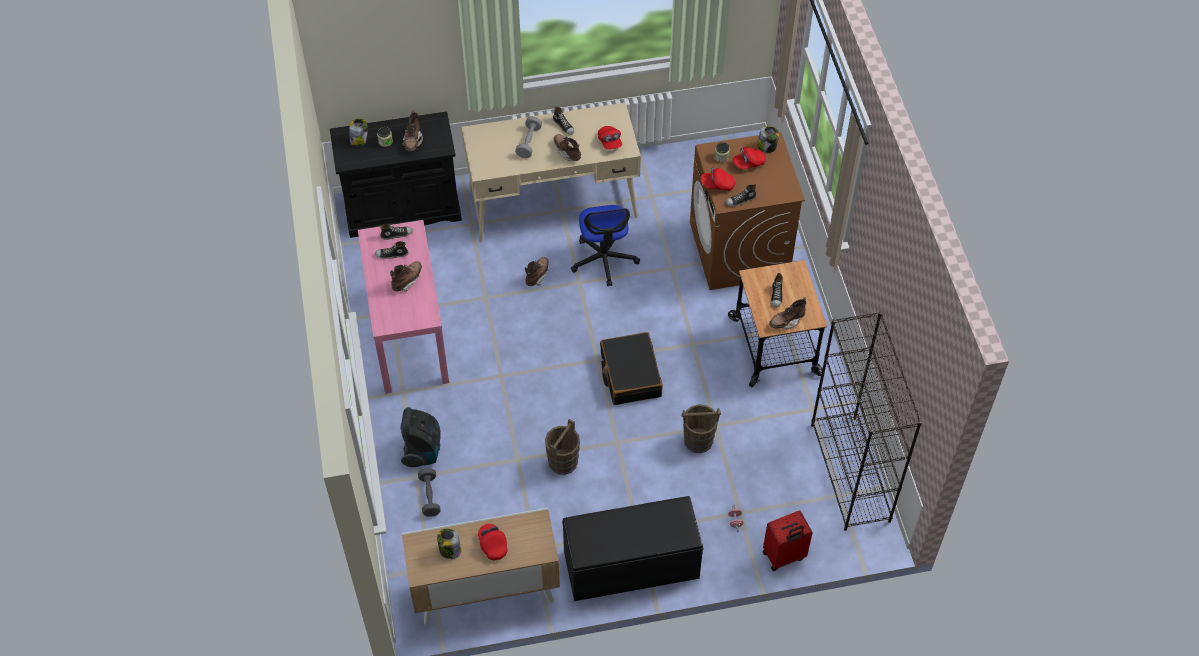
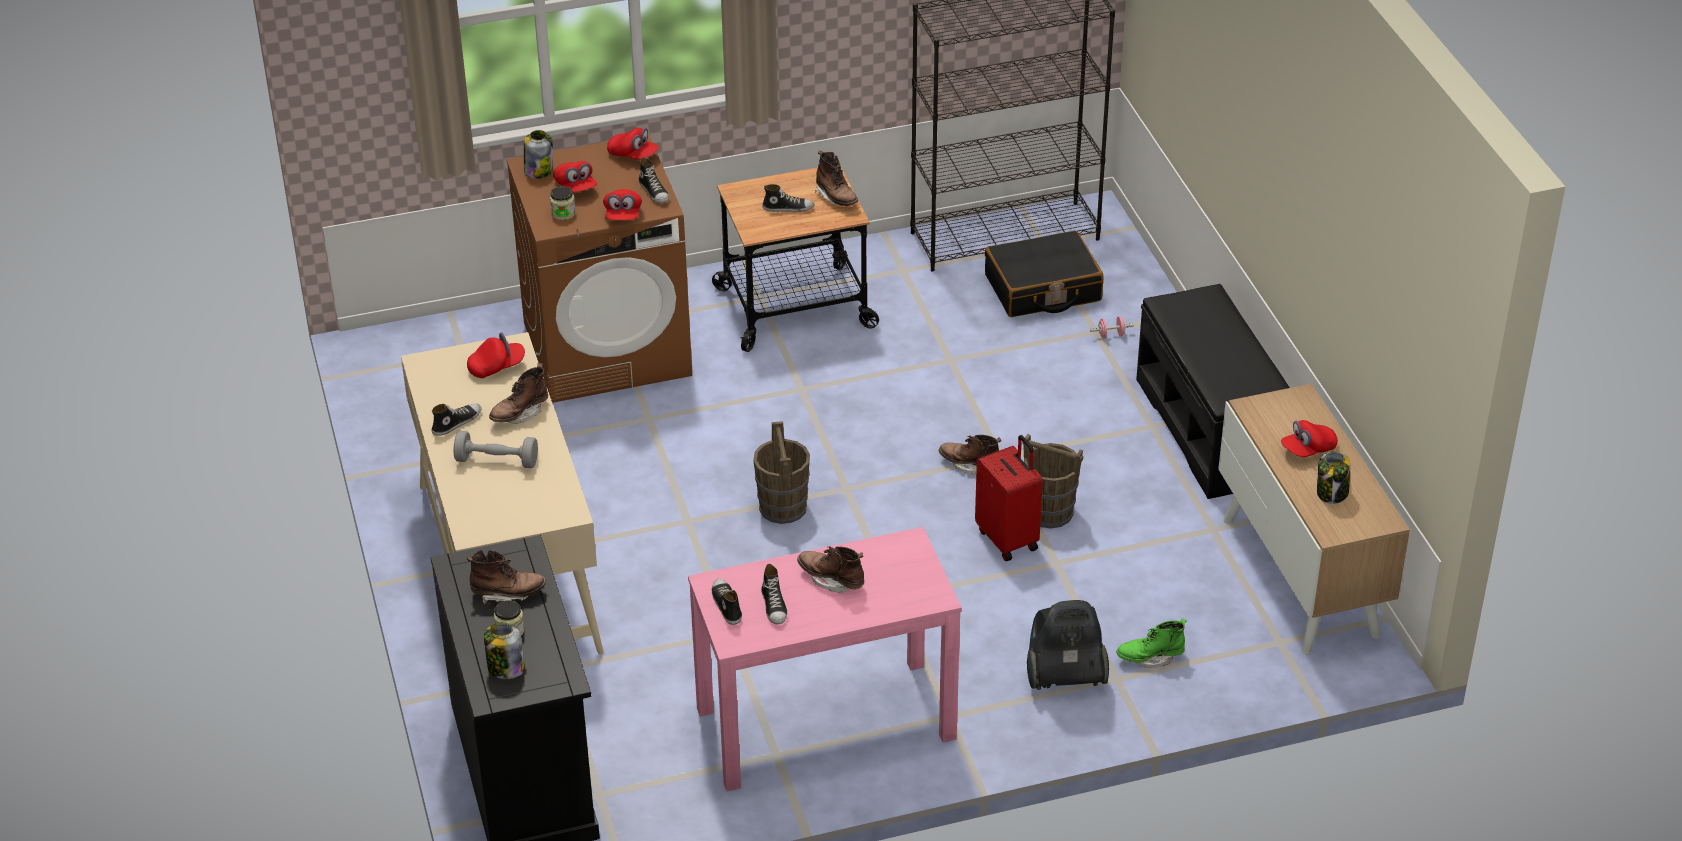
camera: 95 degrees left, 15 degrees down
(429, 496) = (1150, 658): grey dumbbell -> green boot
(537, 275) = (676, 572): brown boot -> brown boot (970, 465)
(604, 259) = (636, 495): office chair -> none
(630, 375) = (871, 451): black suitcase -> black suitcase (1042, 289)
(698, 440) = (980, 375): brown bucket -> brown bucket (783, 508)
(781, 191) = (633, 155): none -> red cap
(784, 556) = (1155, 290): red suitcase -> red suitcase (1008, 539)

